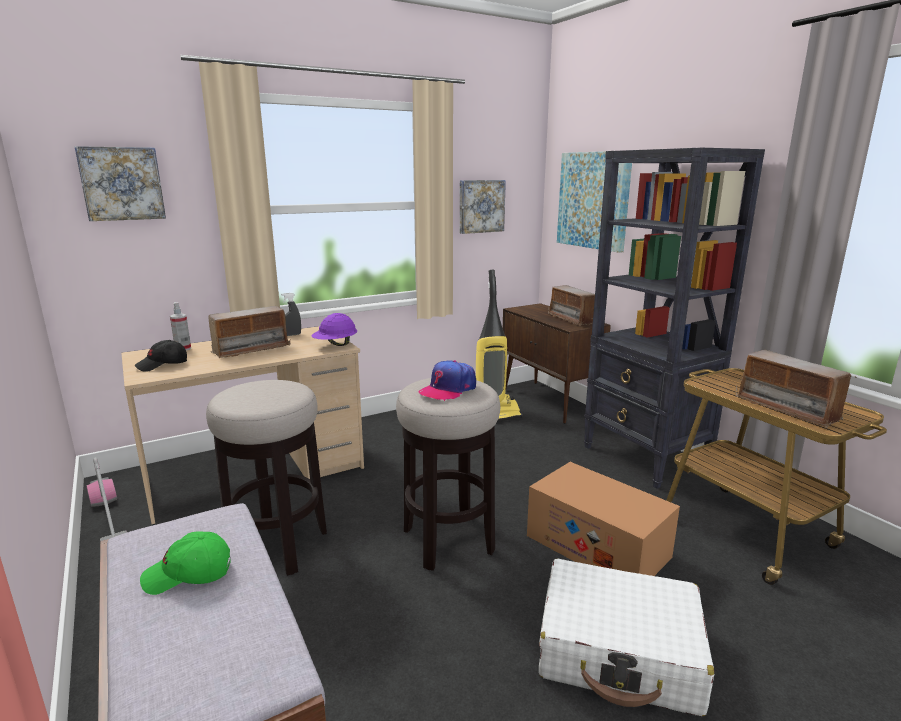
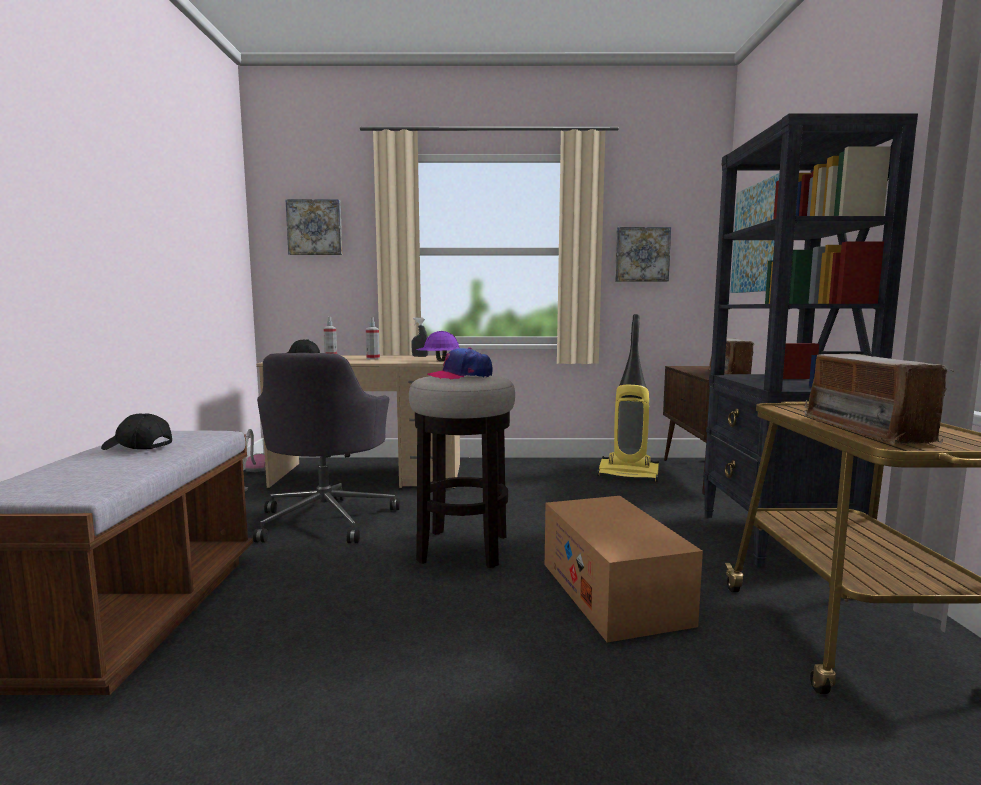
camera: 30 degrees right, 10 degrees down
(188, 575) = (137, 447): green cap -> black cap
(251, 349) = (373, 358): radio -> spray bottle
(278, 546) = (327, 519): stool -> grey office chair
(619, 651) = (523, 679): white suitcase -> none

